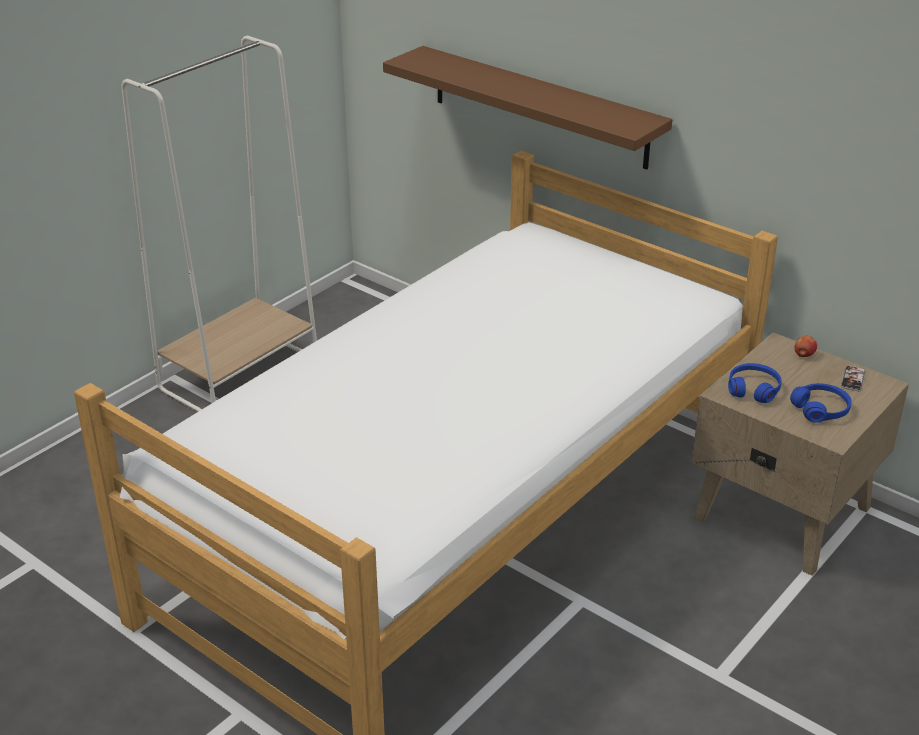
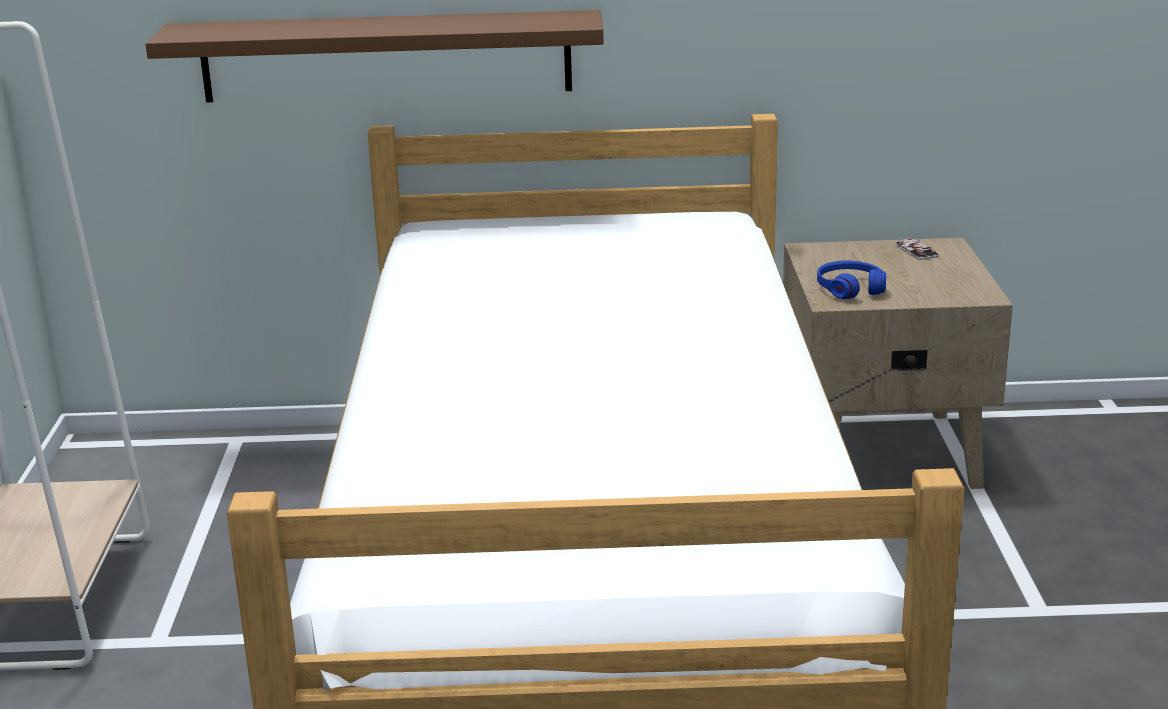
camera: 40 degrees left, 10 degrees down
(803, 355) = (843, 249): apple -> none
(820, 409) = (933, 281): blue headphones -> none

